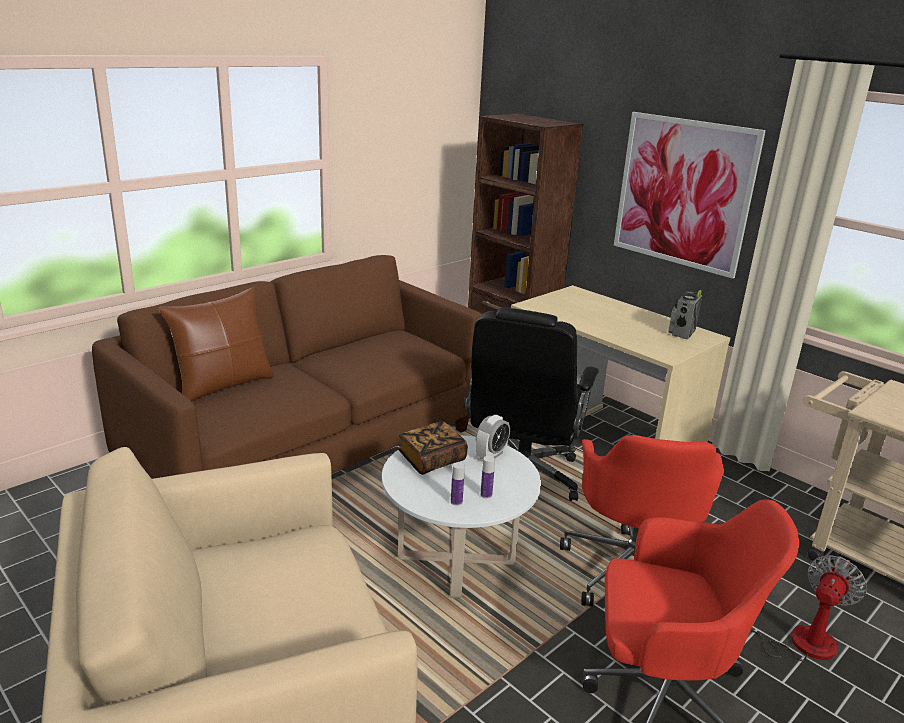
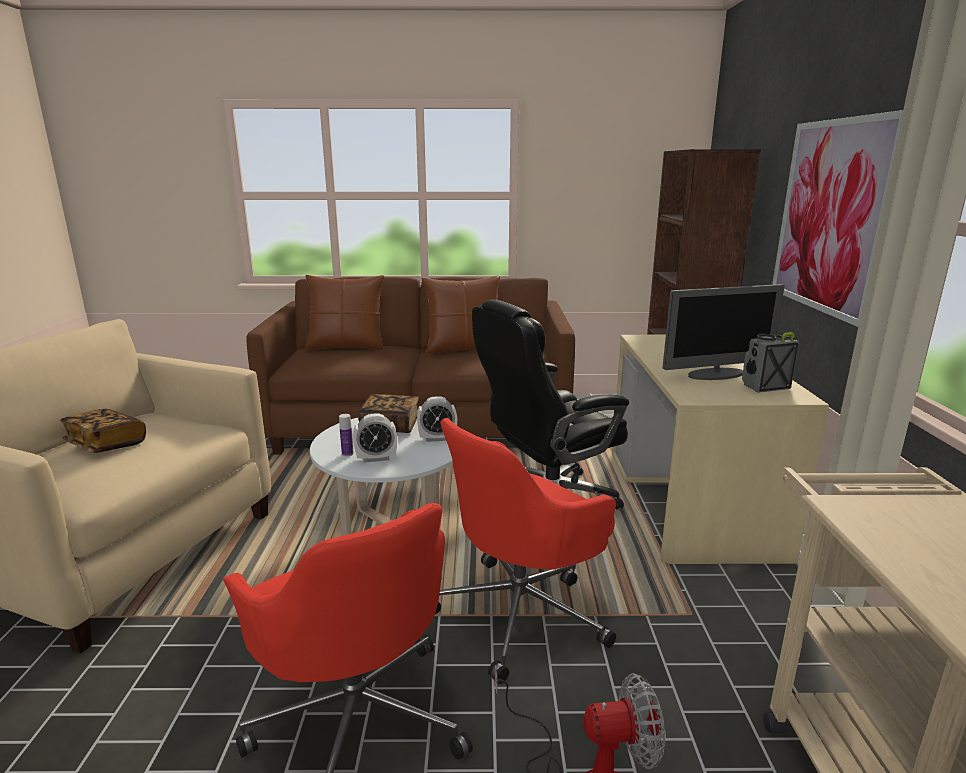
camera: 45 degrees right, 5 degrees down
(262, 606) = (106, 444): none -> book
(347, 350) = (464, 348): none -> brown pillow
(486, 495) = (376, 458): bottle -> alarm clock
(641, 330) = (716, 374): none -> monitor

